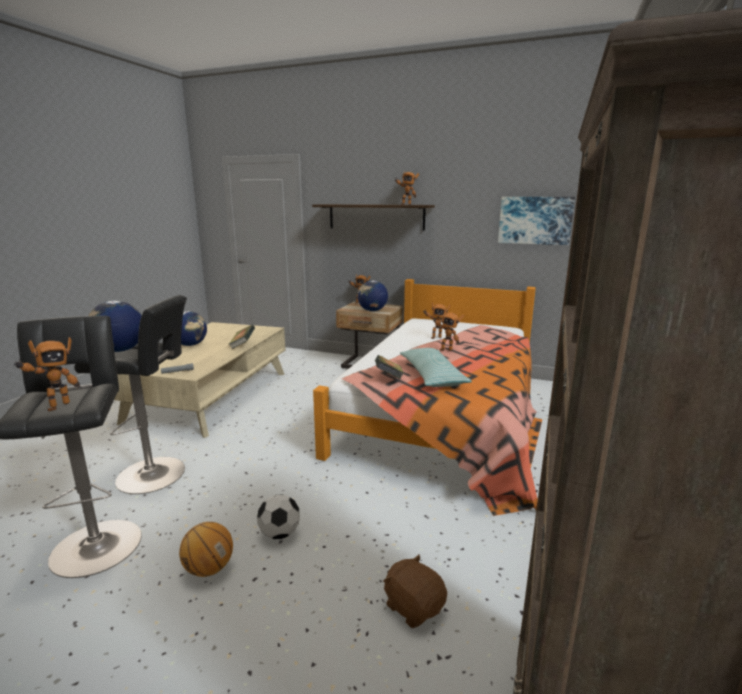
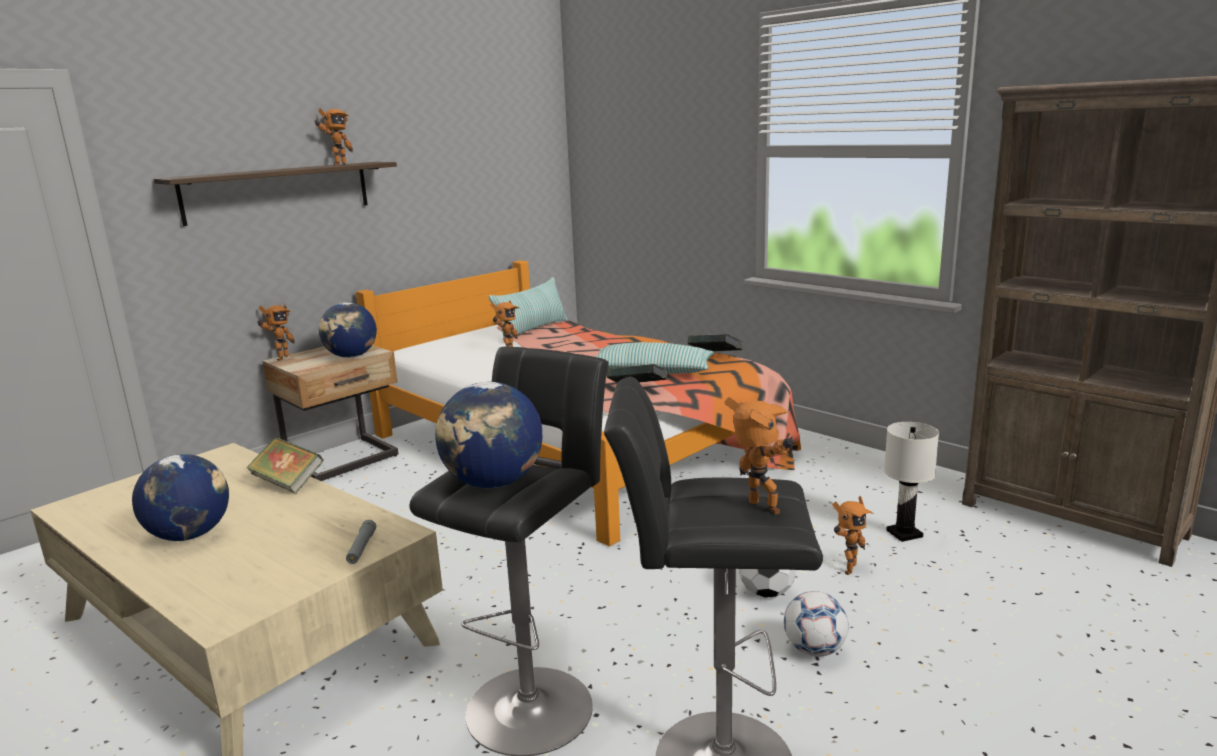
camera: 65 degrees left, 0 degrees up
(209, 569) = (814, 650): basketball -> football
(414, 606) = (905, 534): brown plush toy -> white table lamp
(445, 349) = (575, 352): toy robot -> toy robot (847, 568)
(487, 333) = (532, 330): none -> pillow
(493, 390) = (715, 357): none -> book
(535, 220) = (503, 172): picture -> none

